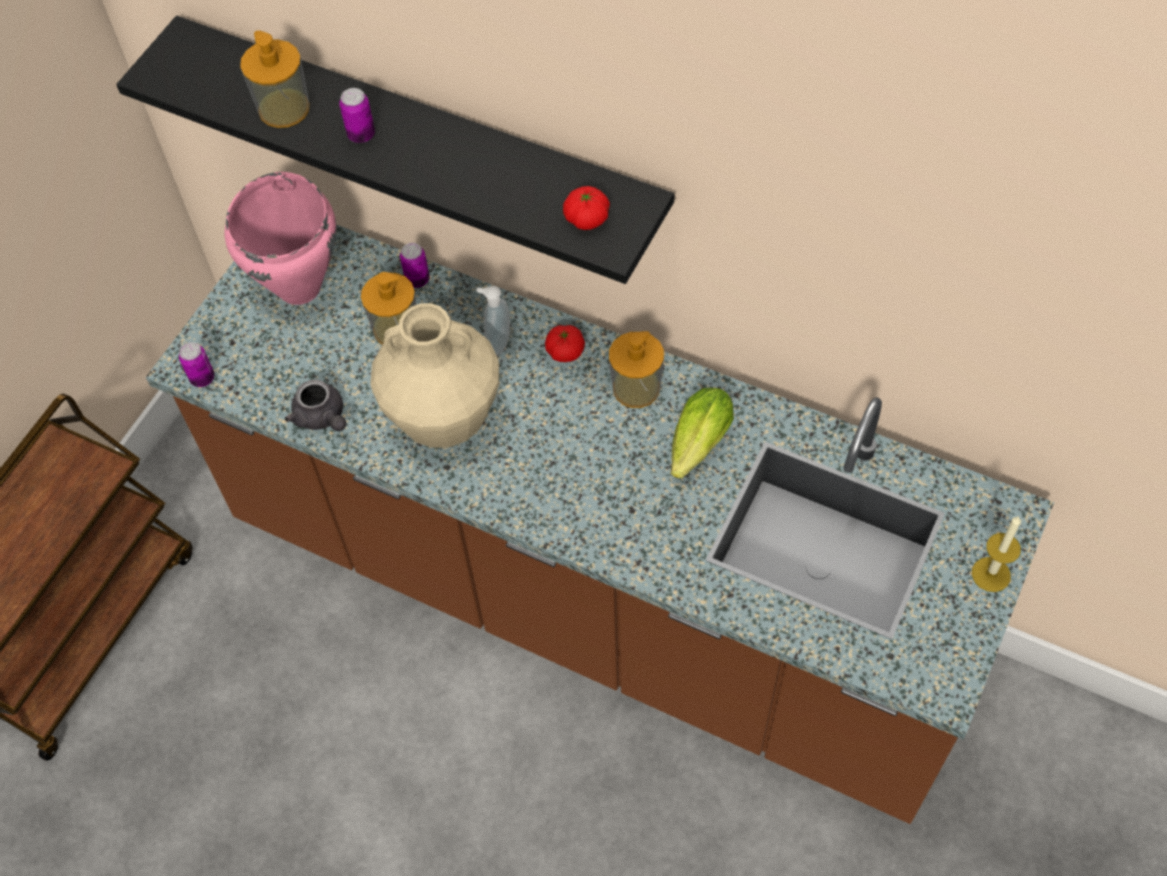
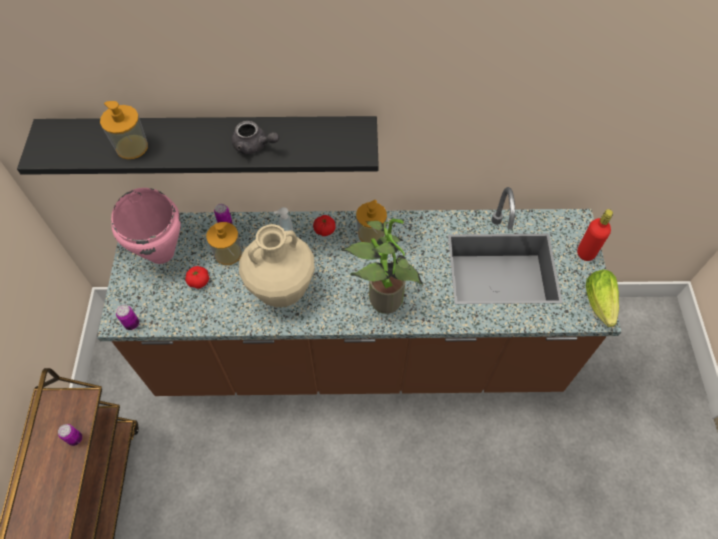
camera: 30 degrees left, 0 degrees up
(322, 417) = (213, 316): grey teapot -> grey teapot (254, 146)
(361, 135) = (187, 145): can -> can (75, 439)
(587, 219) = (340, 144): tomato -> tomato (199, 281)
(587, 504) = (380, 301): none -> potted plant
(696, 447) = (417, 250): lettuce -> lettuce (600, 305)
(991, 574) = (586, 253): candle -> red bottle

